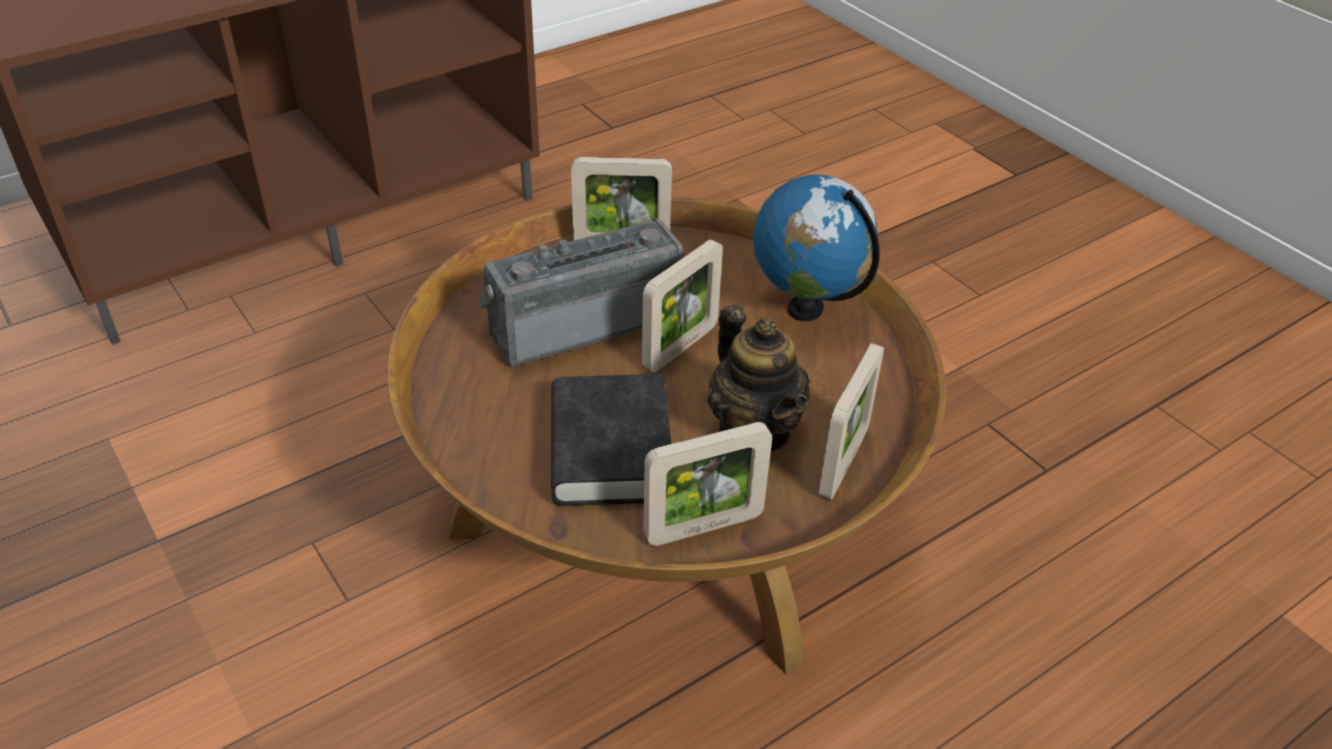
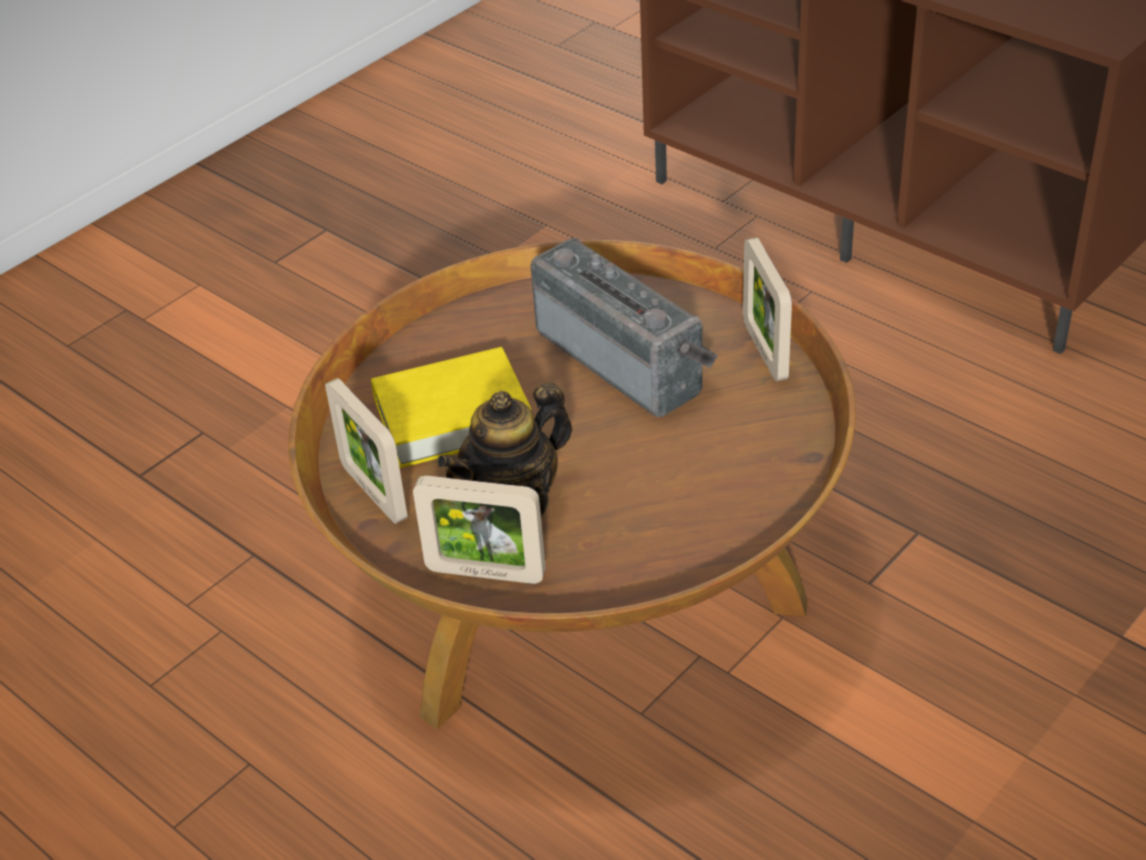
camera: 80 degrees right, 0 degrees up
(610, 450) = (452, 416): black book -> yellow book
(680, 347) = (615, 430): picture frame -> none
(806, 309) = (724, 509): globe -> none

